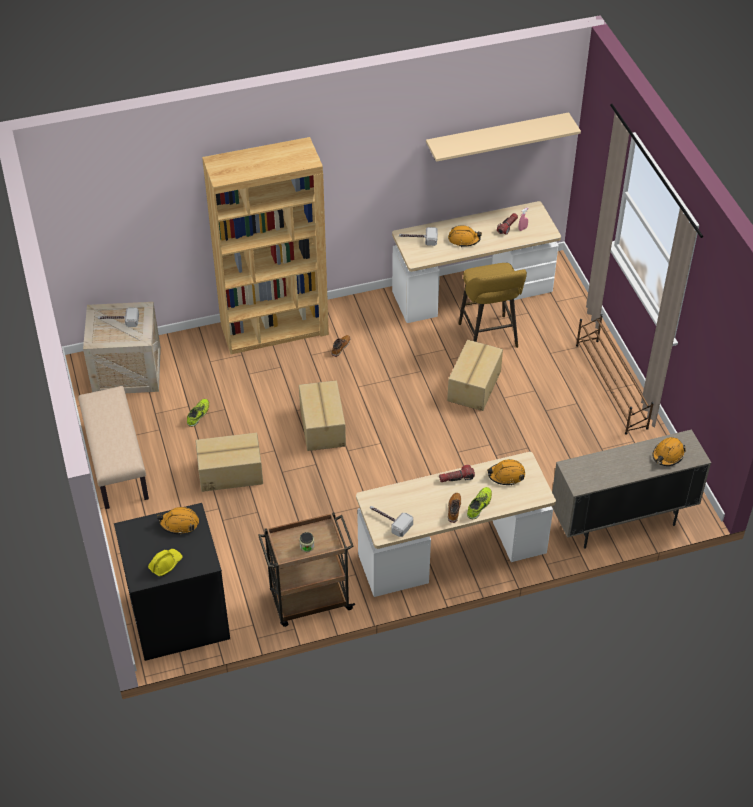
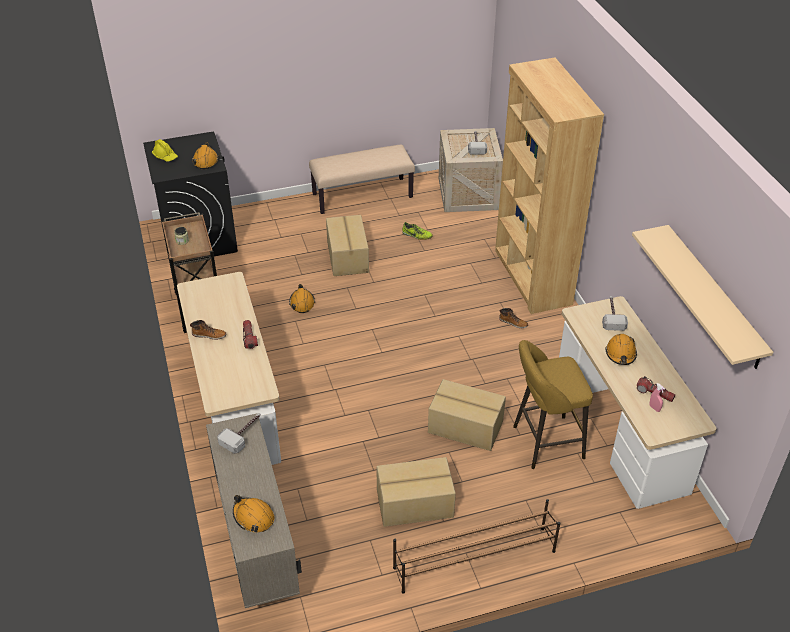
camera: 90 degrees right, 5 degrees down
(323, 426) = (404, 312): cardboard box -> cardboard box (415, 504)
(389, 521) = (204, 292): hammer -> hammer (243, 434)
(479, 505) = (211, 353): shoe -> none
(506, 475) = (247, 375): orange hard hat -> orange hard hat (302, 303)

